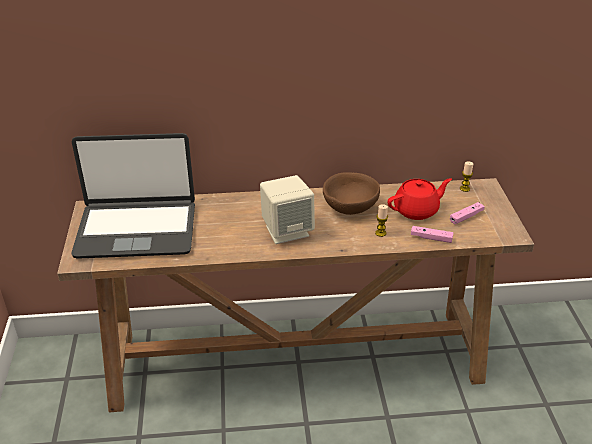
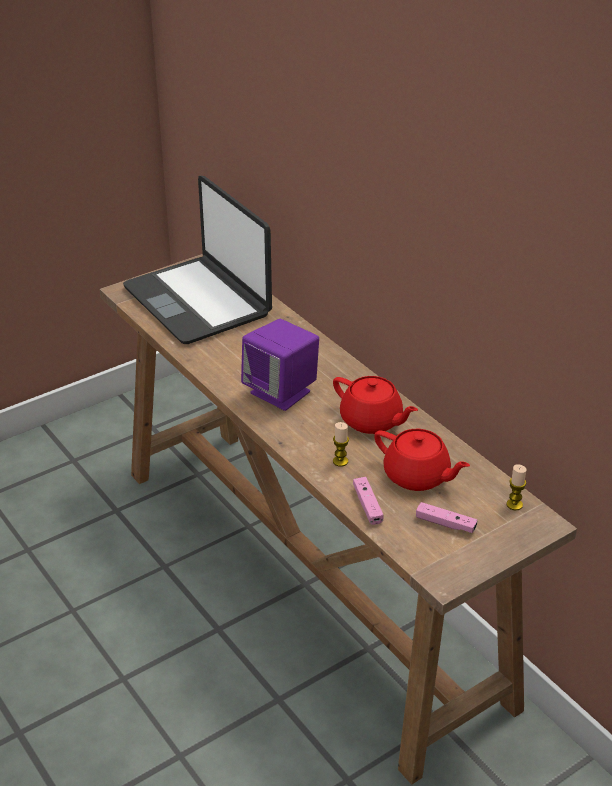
camera: 60 degrees right, 0 degrees up
(287, 231) = (281, 392): beige speaker -> purple speaker
(350, 207) = (372, 421): brown bowl -> red teapot

